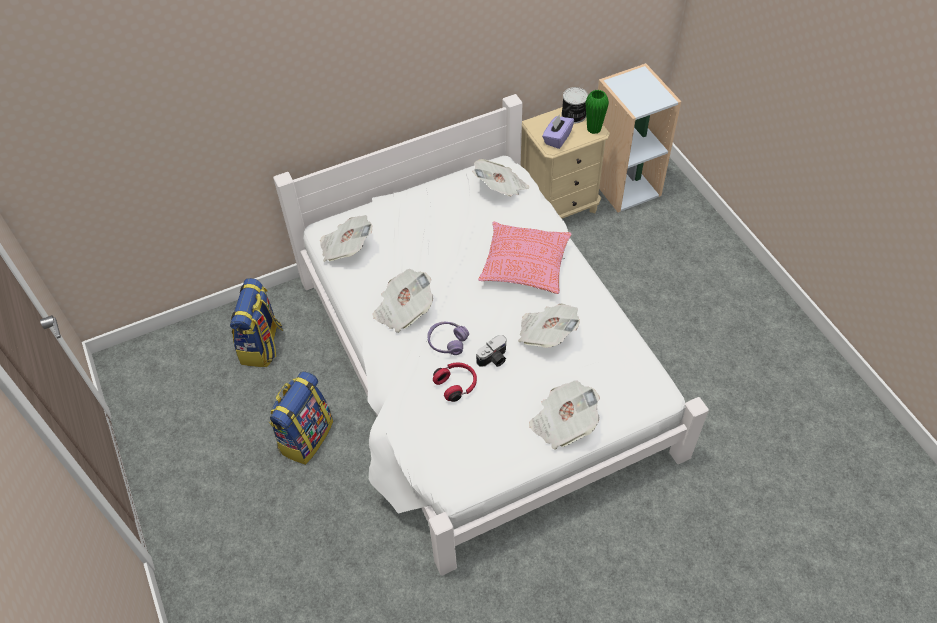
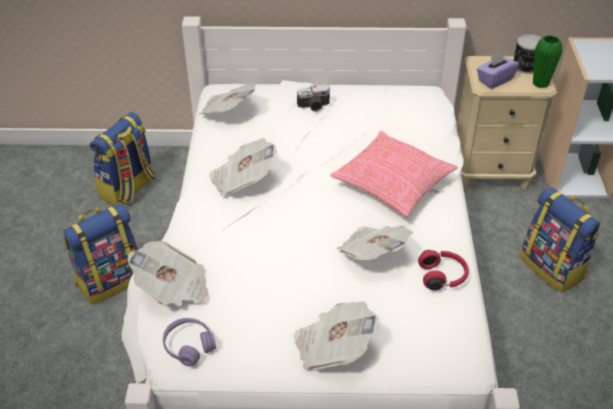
camera: 25 degrees right, 10 degrees down
(447, 342) = (264, 222): purple headphones -> purple headphones (189, 346)
(456, 384) = (246, 264): red headphones -> red headphones (443, 276)
(494, 359) = (300, 256): camera -> camera (314, 106)
(501, 188) = (413, 110): newspaper -> newspaper (173, 289)
(649, 276) = (553, 268): none -> backpack

